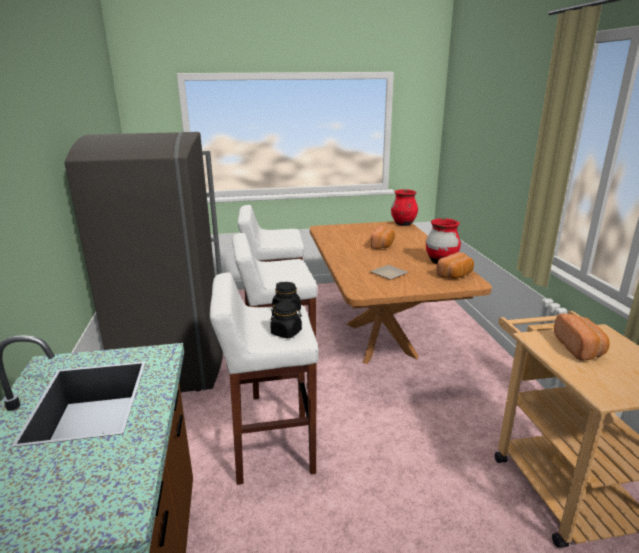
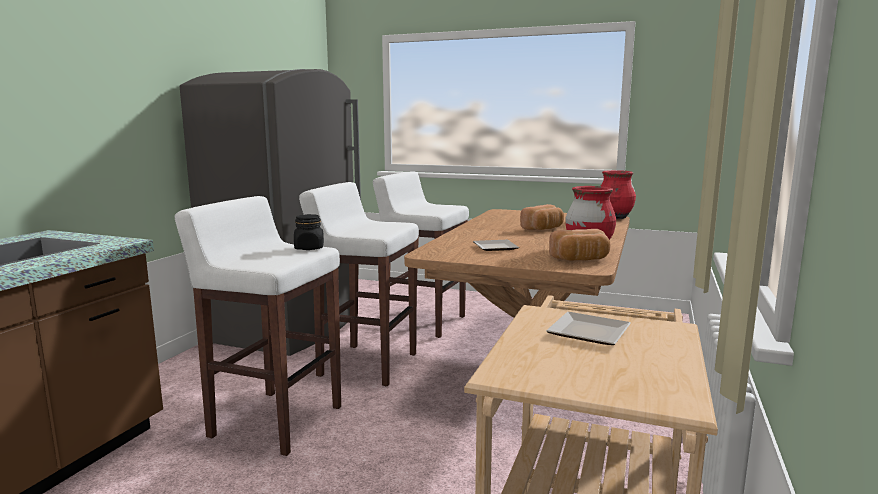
camera: 30 degrees right, 10 degrees down
(286, 332) = (271, 259): black jar -> none
(580, 348) = (585, 333): bread -> plate

